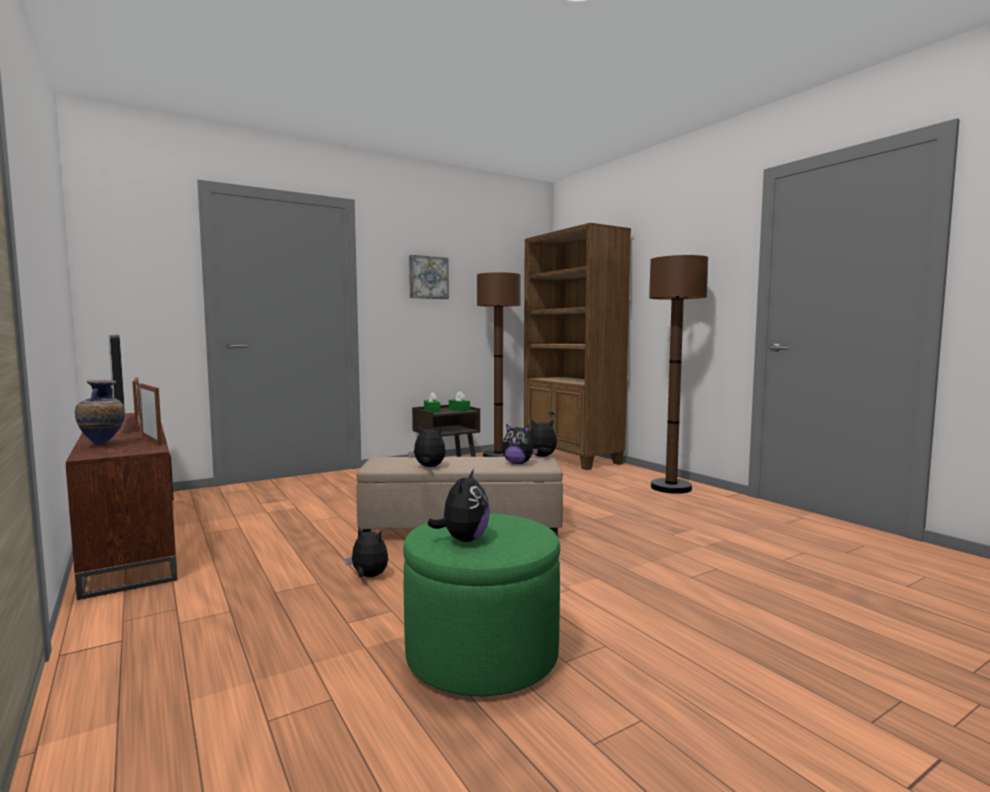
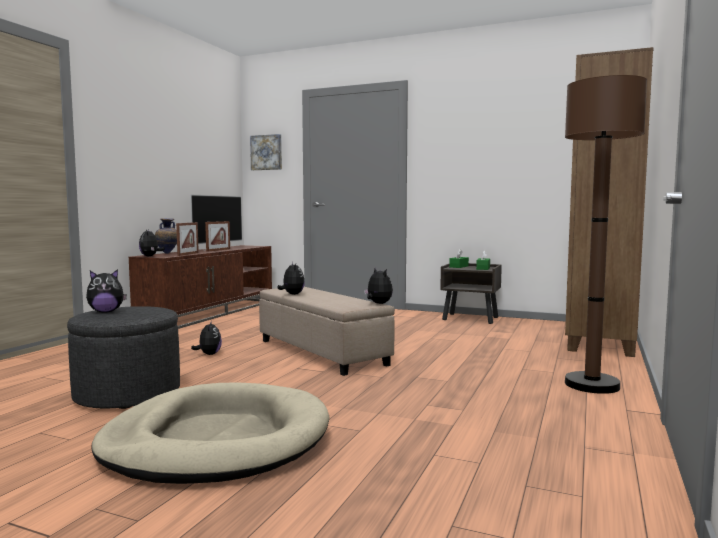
camera: 55 degrees right, 0 degrees up
(428, 277) = (473, 139): picture -> picture (267, 152)
(482, 654) = (127, 394): green ottoman -> grey ottoman
(498, 456) = (529, 324): brown floor lamp -> none
(518, 463) = (342, 303): plush toy -> plush toy (150, 256)
(706, 629) = (216, 441): none -> beige dog bed

